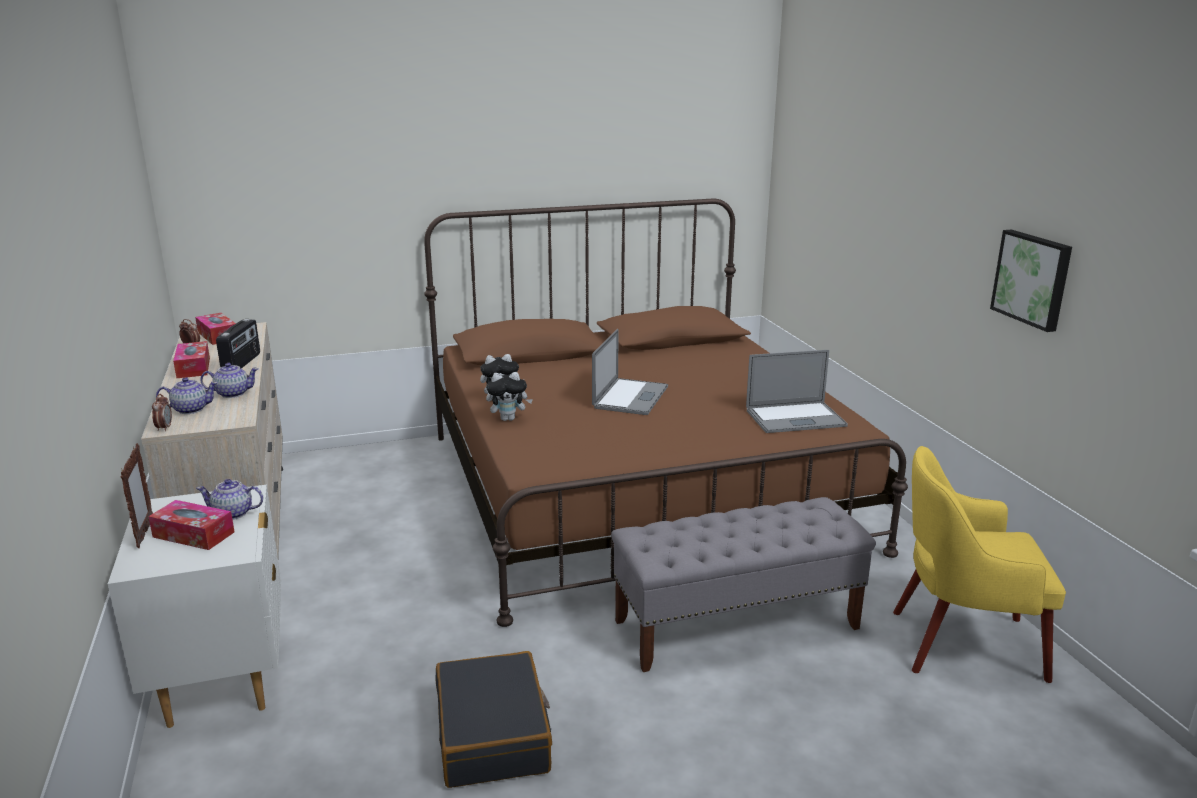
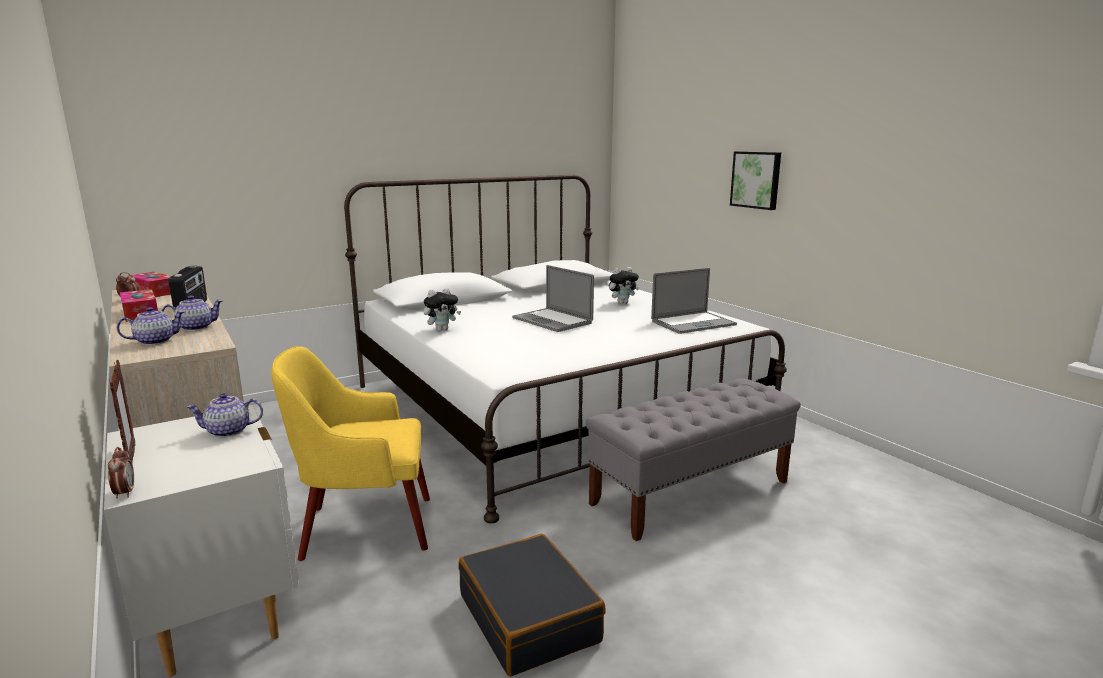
camera: 15 degrees left, 5 degrees down
(164, 428) = (132, 356): alarm clock -> alarm clock (125, 493)
(193, 534) = (192, 453): tissue box -> none
(509, 419) = (458, 342): plush toy -> plush toy (622, 303)
(630, 397) = (552, 320): laptop -> laptop turned 135 degrees clockwise
(637, 490) = (552, 406): brown bed -> white bed
(962, 644) = (867, 481): yellow armchair -> yellow armchair (363, 527)
(1033, 279) = (883, 186): picture -> picture (756, 180)

